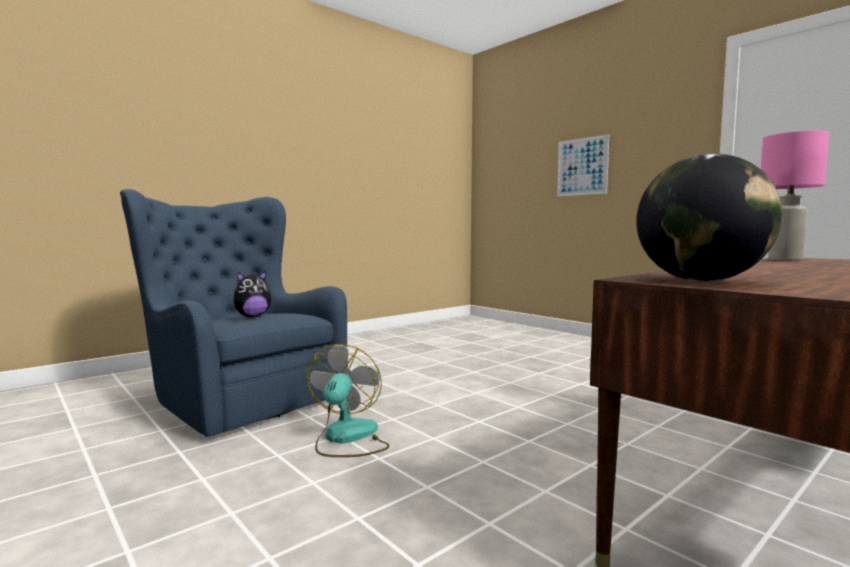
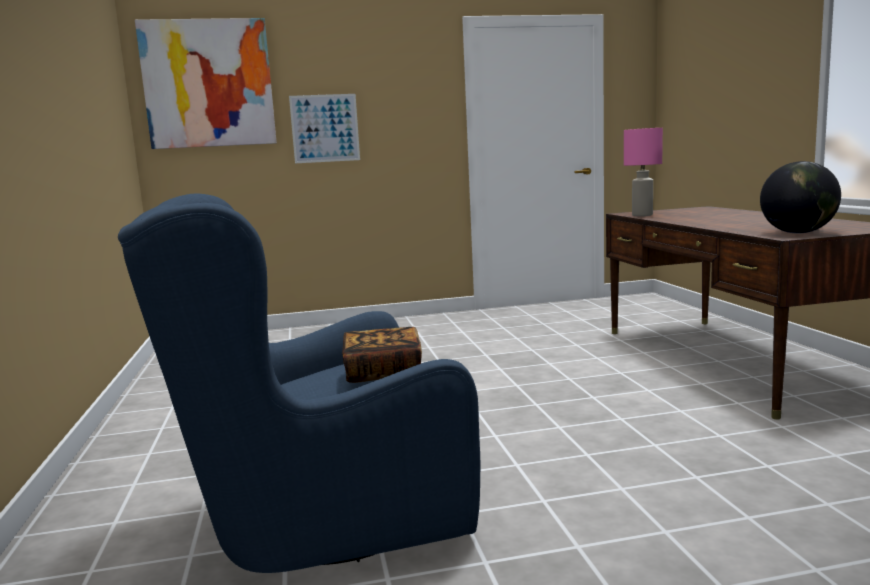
camera: 60 degrees left, 5 degrees up
(252, 316) = (383, 372): plush toy -> book
(347, 438) = (528, 462): fan -> none
(511, 139) = (208, 84): none -> picture

